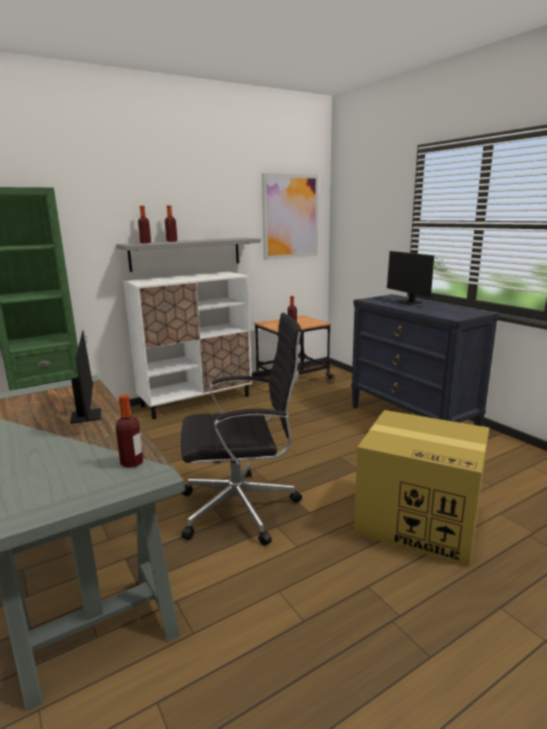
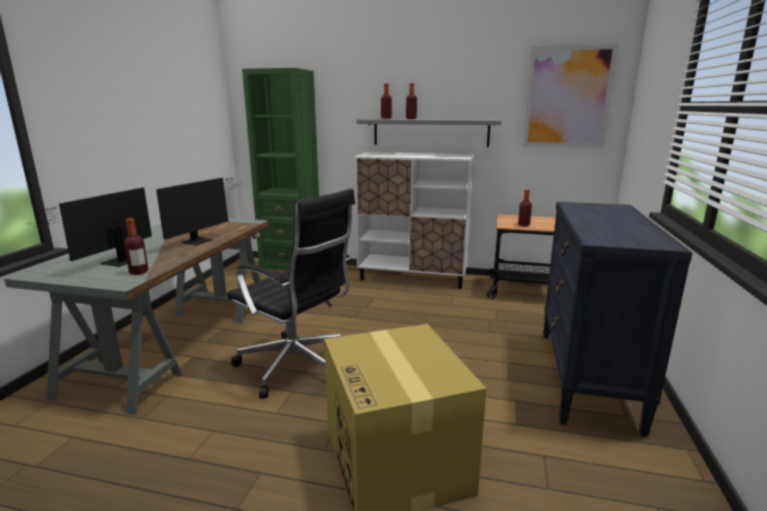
camera: 45 degrees right, 0 degrees up
(410, 303) = (611, 216): monitor -> monitor (115, 263)

